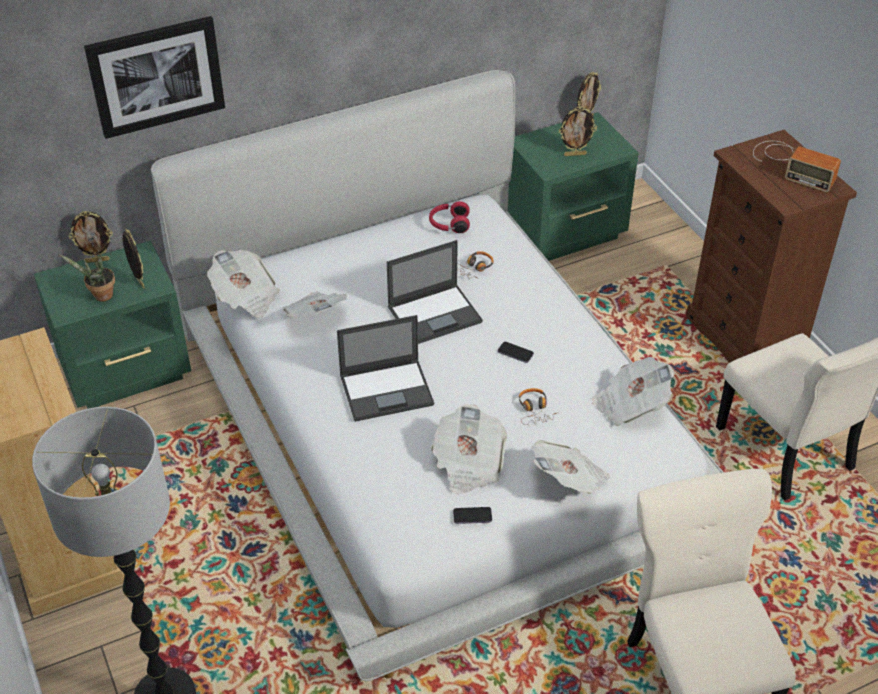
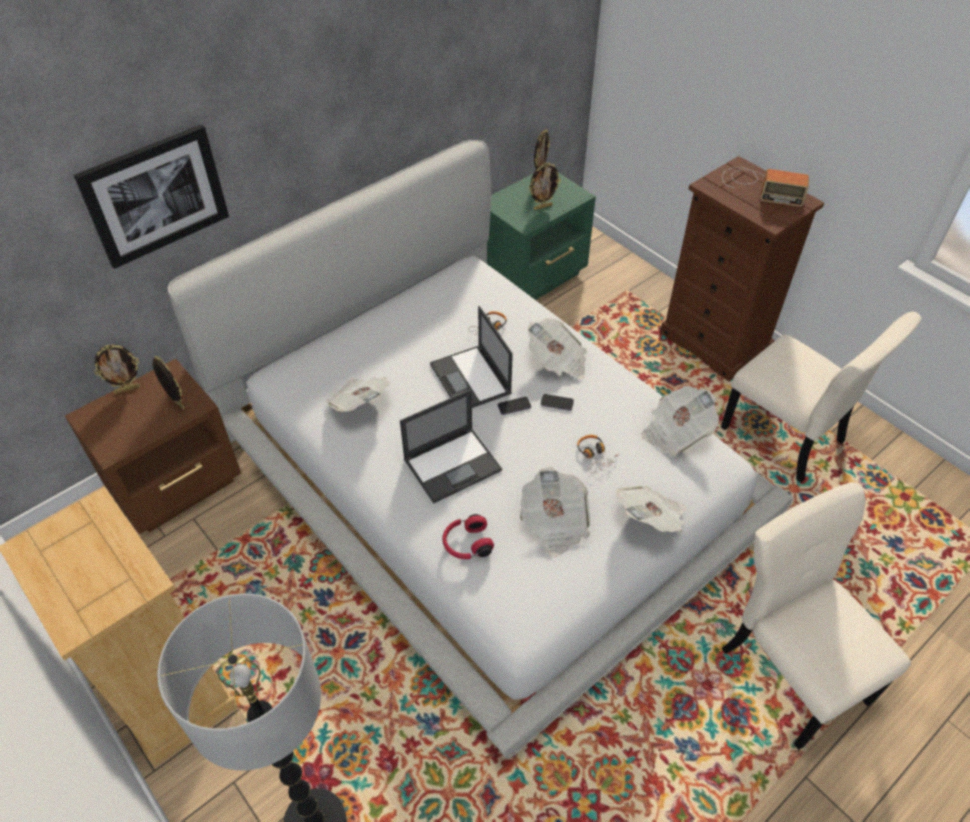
camera: 15 degrees left, 5 degrees up
(100, 296) = (142, 426): potted plant -> none
(128, 372) = (178, 485): green nightstand -> brown nightstand
(245, 297) = (286, 397): newspaper -> newspaper (557, 362)
(435, 314) = (471, 379): laptop -> laptop turned 105 degrees clockwise
(449, 224) = (452, 290): red headphones -> red headphones (466, 544)
(472, 516) = (577, 577): phone -> phone (514, 406)

